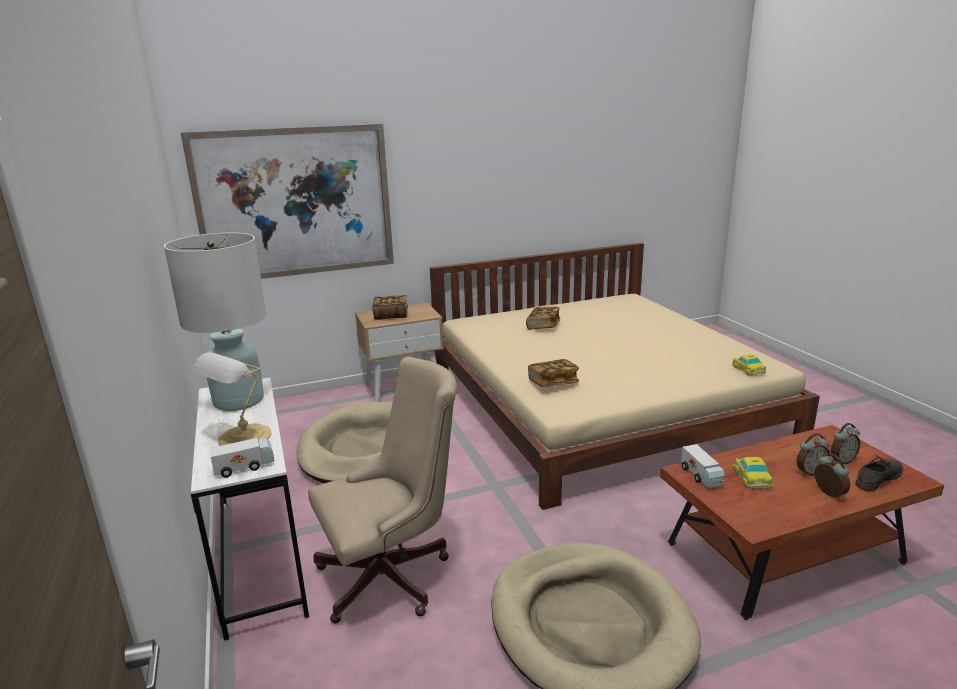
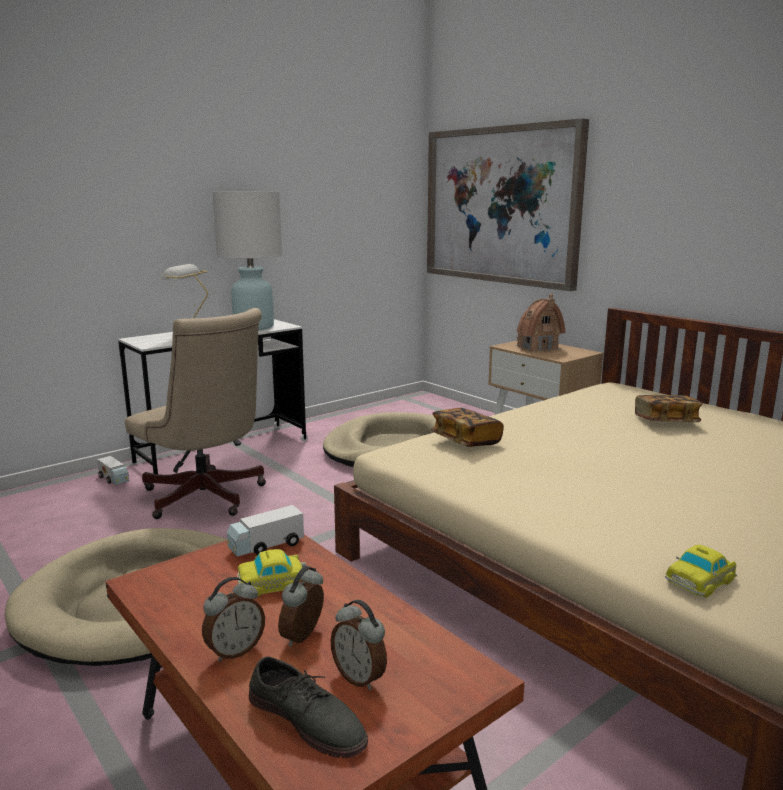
camera: 70 degrees right, 5 degrees down
(245, 467) = (148, 341): toy truck -> toy truck (114, 479)
(391, 315) = (537, 347): book -> toy house
(809, 472) = (304, 637): alarm clock -> alarm clock turned 60 degrees clockwise

